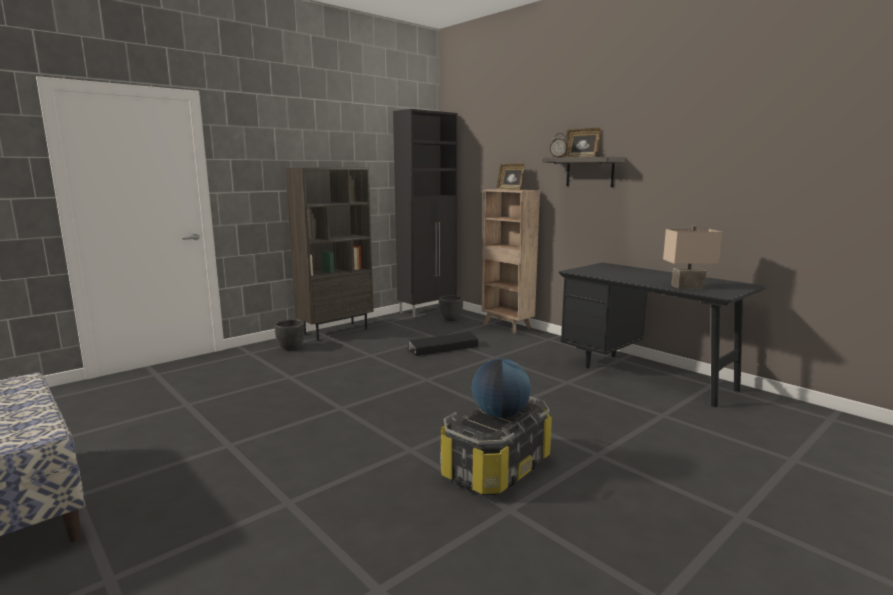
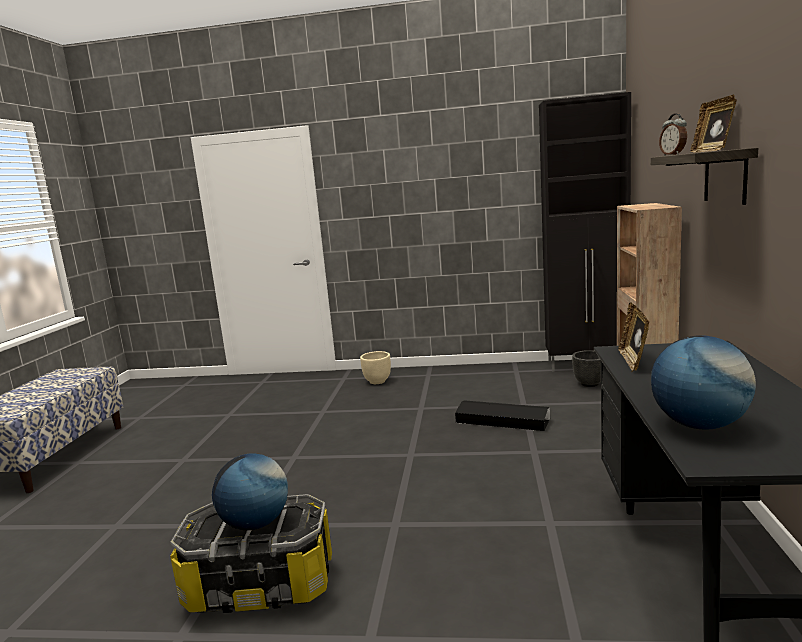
camera: 50 degrees right, 0 degrees up
(291, 348) = (377, 382): black planter -> beige planter
(336, 331) = (445, 371): brown bookcase -> none
(510, 189) = (650, 205): picture frame -> picture frame (633, 361)
(687, 287) = (699, 425): beige table lamp -> globe

